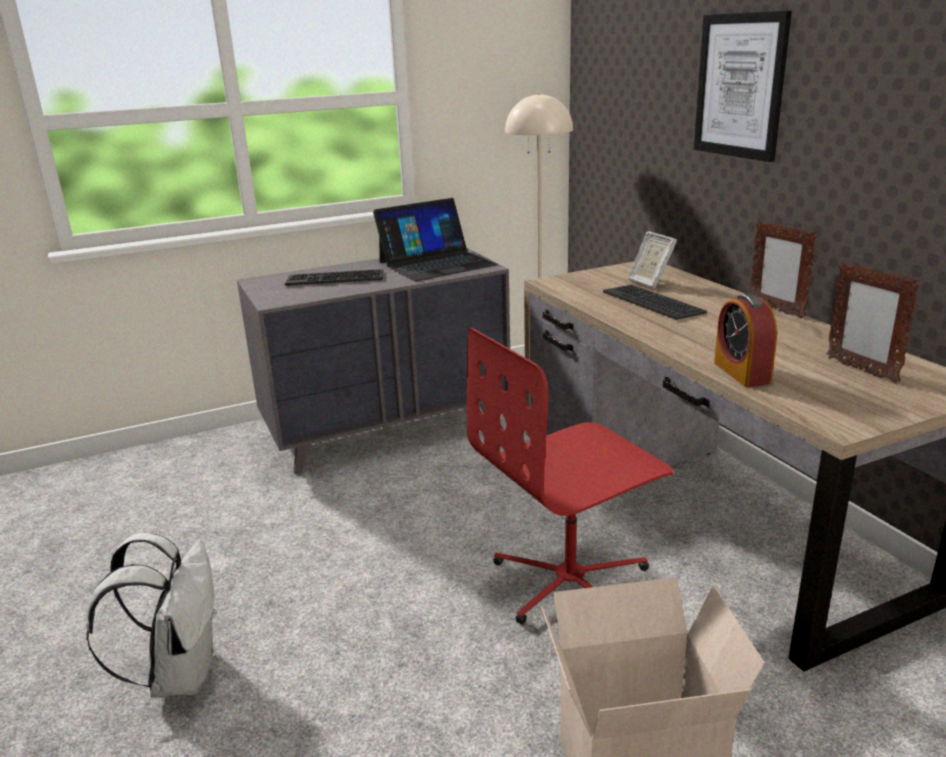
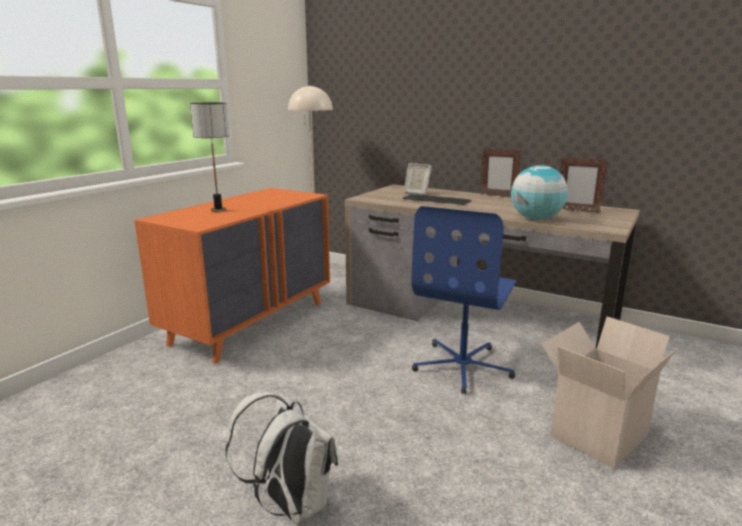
camera: 35 degrees left, 5 degrees down
(335, 278) = (218, 210): keyboard -> table lamp
(387, 429) = (251, 322): grey dresser -> orange dresser
(436, 263) = (274, 196): laptop -> none
(571, 582) = (463, 366): red office chair -> blue office chair
(740, 86) = (454, 77): picture -> none
(741, 373) = (536, 219): alarm clock -> globe

